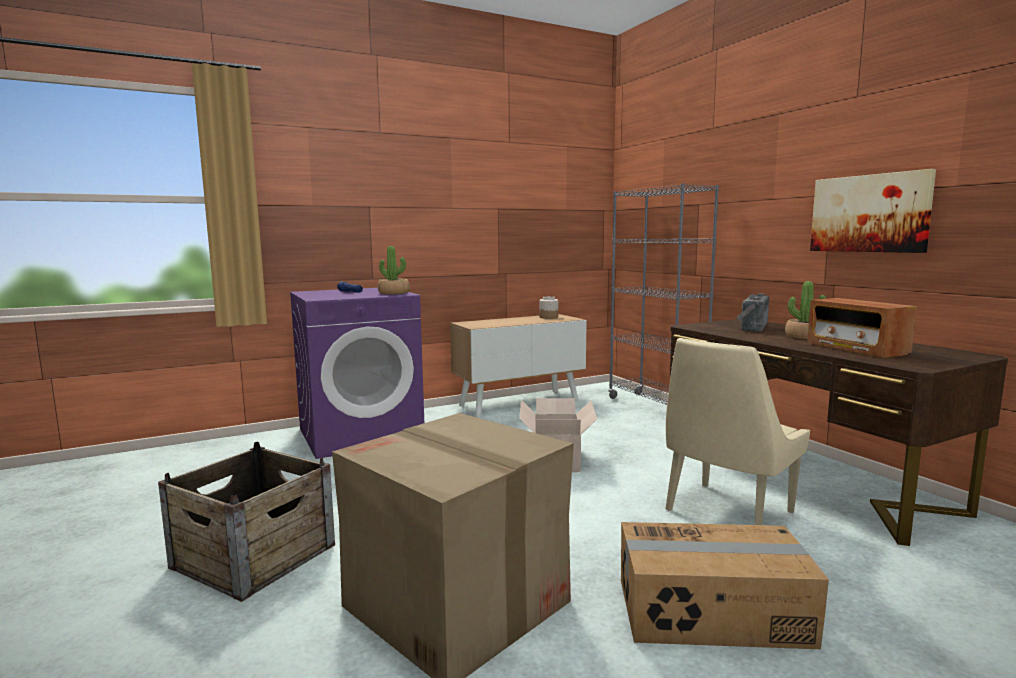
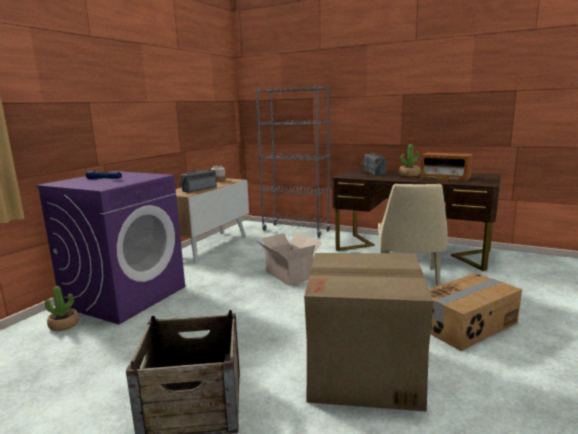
camera: 35 degrees left, 5 degrees up
(393, 293) = (147, 175): potted plant -> potted plant (64, 325)
(502, 323) = (198, 189): none -> radio
(869, 213) = (426, 105): picture -> none

